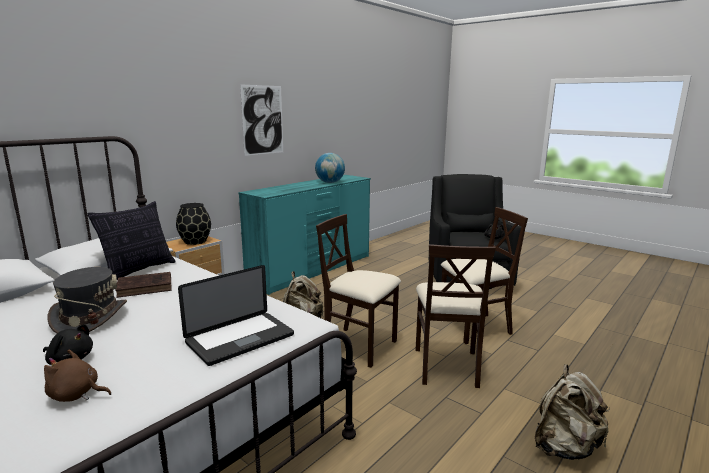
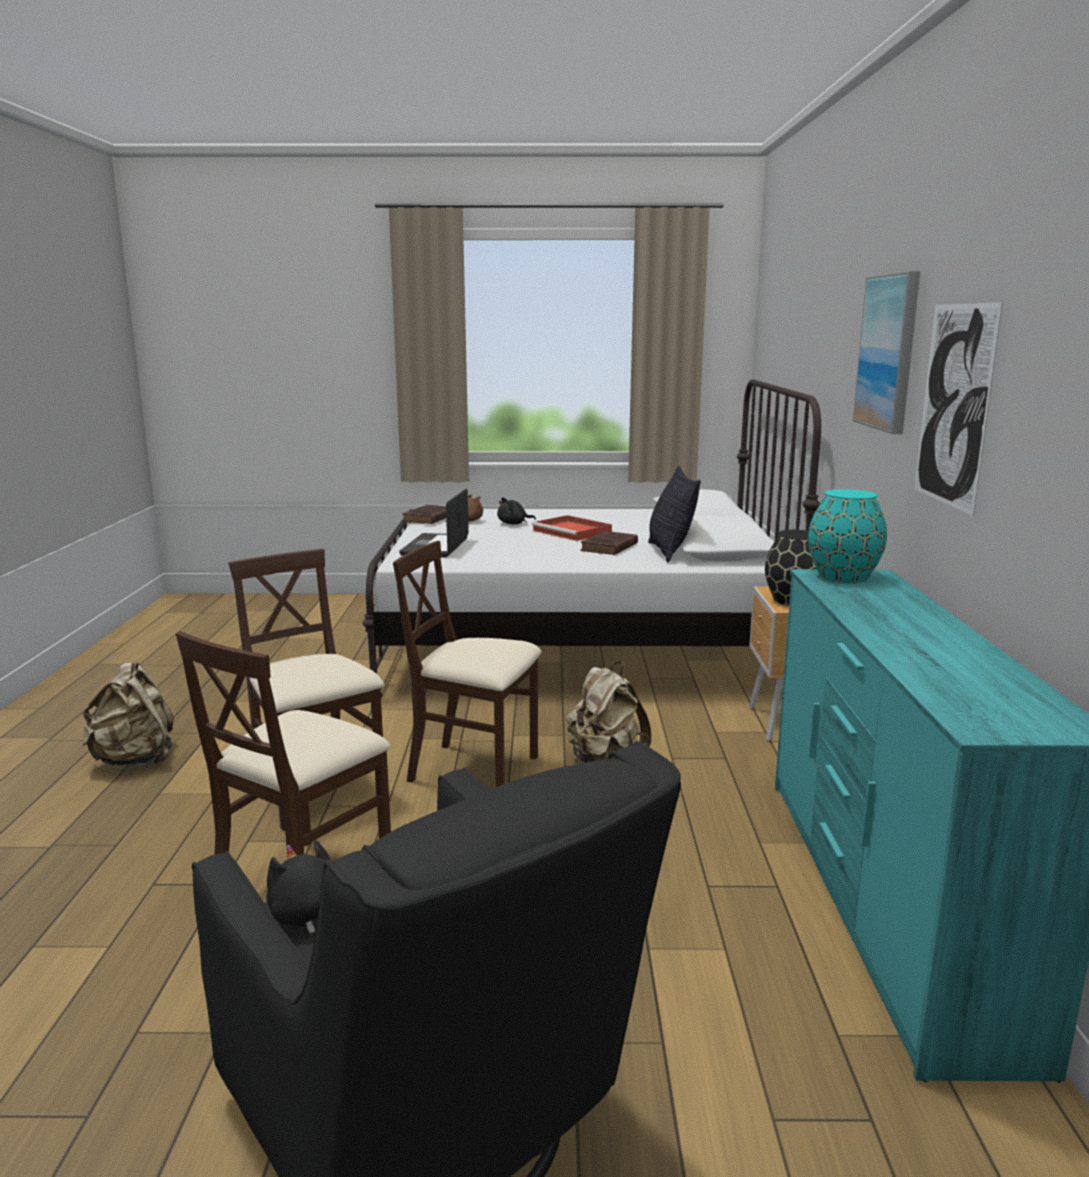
camera: 140 degrees right, 0 degrees up
(90, 318) = (573, 531): grey hat -> red tray
(92, 425) = (428, 518): none -> brown book
(201, 104) = (888, 352): none -> picture
(262, 193) = (844, 577): none -> turquoise vase
(330, 182) = (916, 657): globe -> none
(359, 346) = (475, 770): beige chair -> beige chair turned 150 degrees counterclockwise

